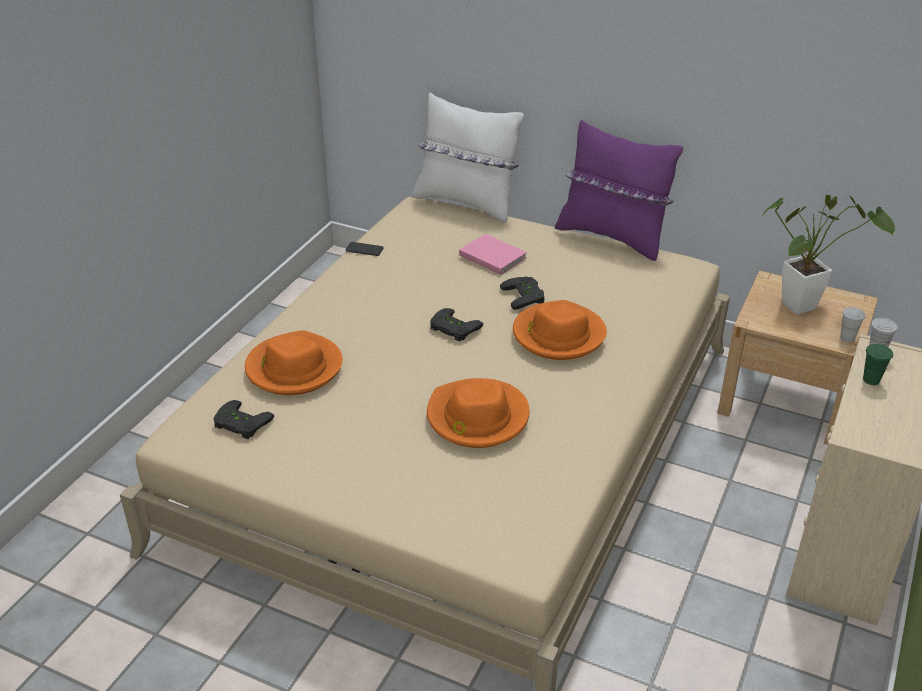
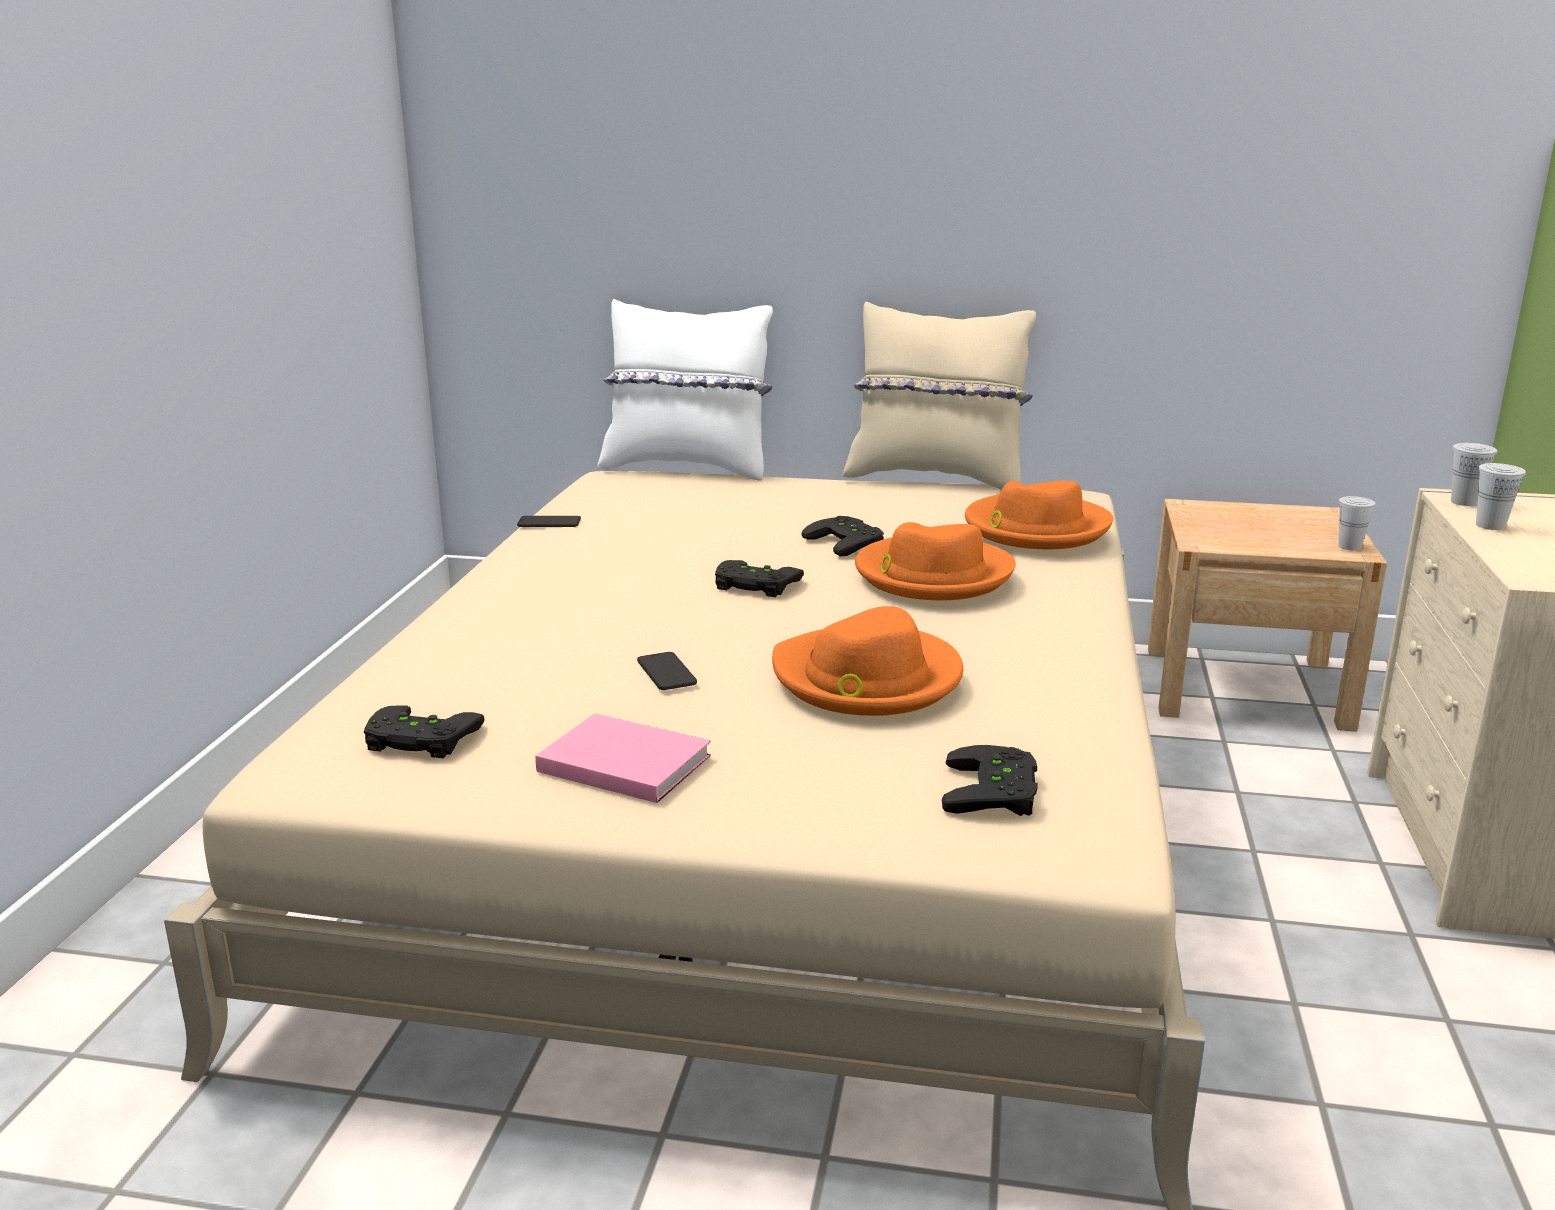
camera: 15 degrees left, 15 degrees down
(294, 368) = (493, 657): orange hat -> orange hat (1035, 528)
(376, 395) = (666, 672): none -> phone
(492, 255) = (765, 510): pink book -> pink book (622, 762)
(501, 512) = (997, 792): none -> black game controller
(612, 237) = (936, 478): purple pillow -> beige pillow
(805, 305) = (1259, 522): potted plant -> none
(871, 380) = (1490, 525): green cup -> white cup

